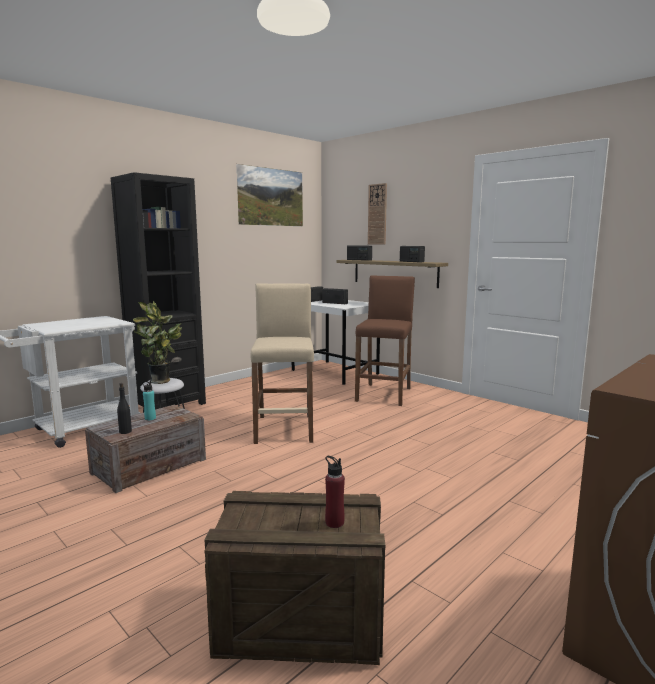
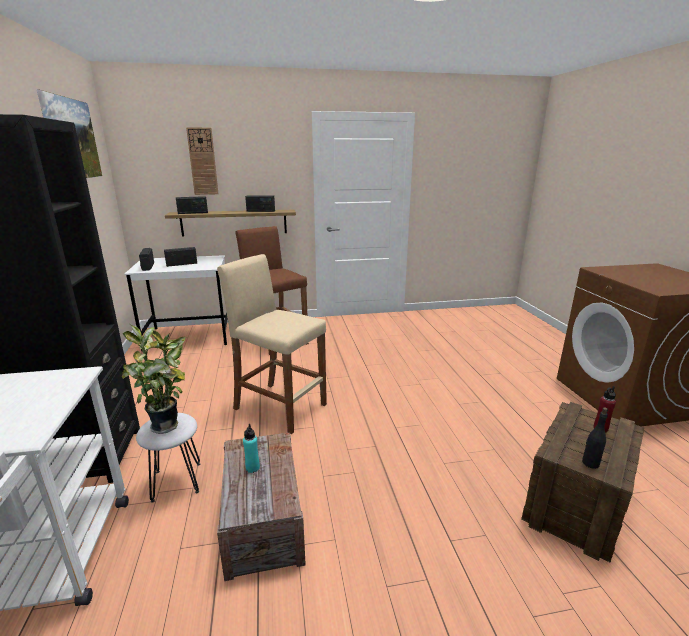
camera: 55 degrees left, 10 degrees up
(125, 431) = (276, 496): black bottle -> black bottle (590, 463)

